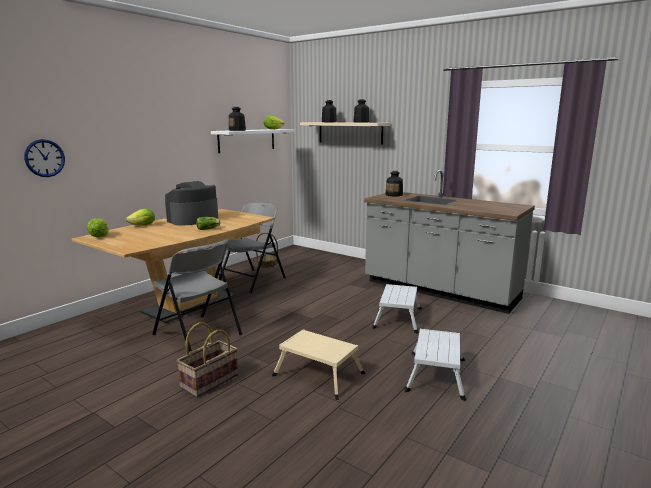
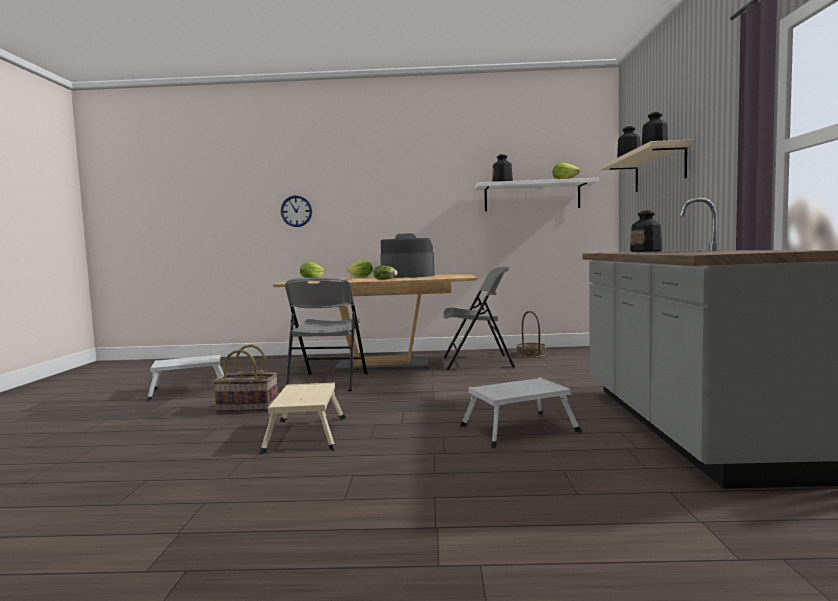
camera: 55 degrees right, 10 degrees down
(436, 374) = (383, 484): white step ladder -> white step ladder (189, 390)

